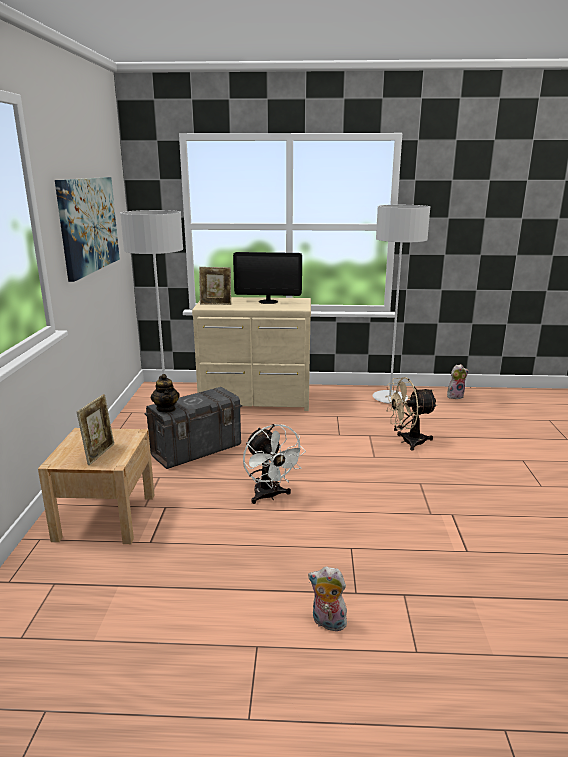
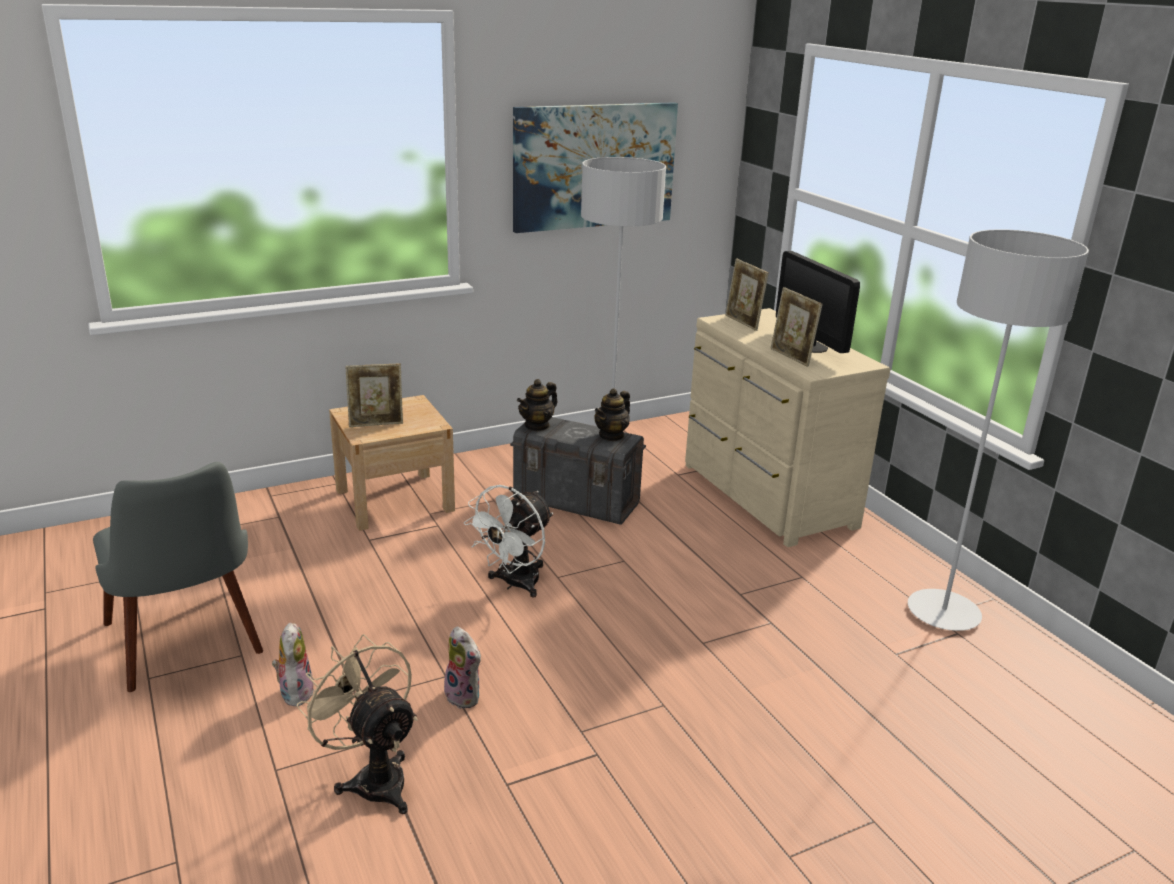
camera: 60 degrees right, 5 degrees up
(210, 393) = (611, 435): none -> teapot
(222, 680) = (190, 648): none -> grey chair
(276, 307) = (791, 357): none -> picture frame
(407, 442) = (791, 666): beige fan -> beige fan (373, 778)
(455, 396) = (1070, 689): plush toy -> plush toy (465, 696)

